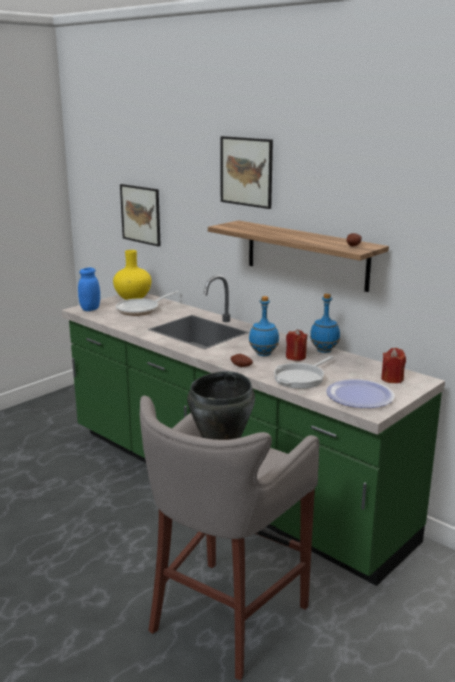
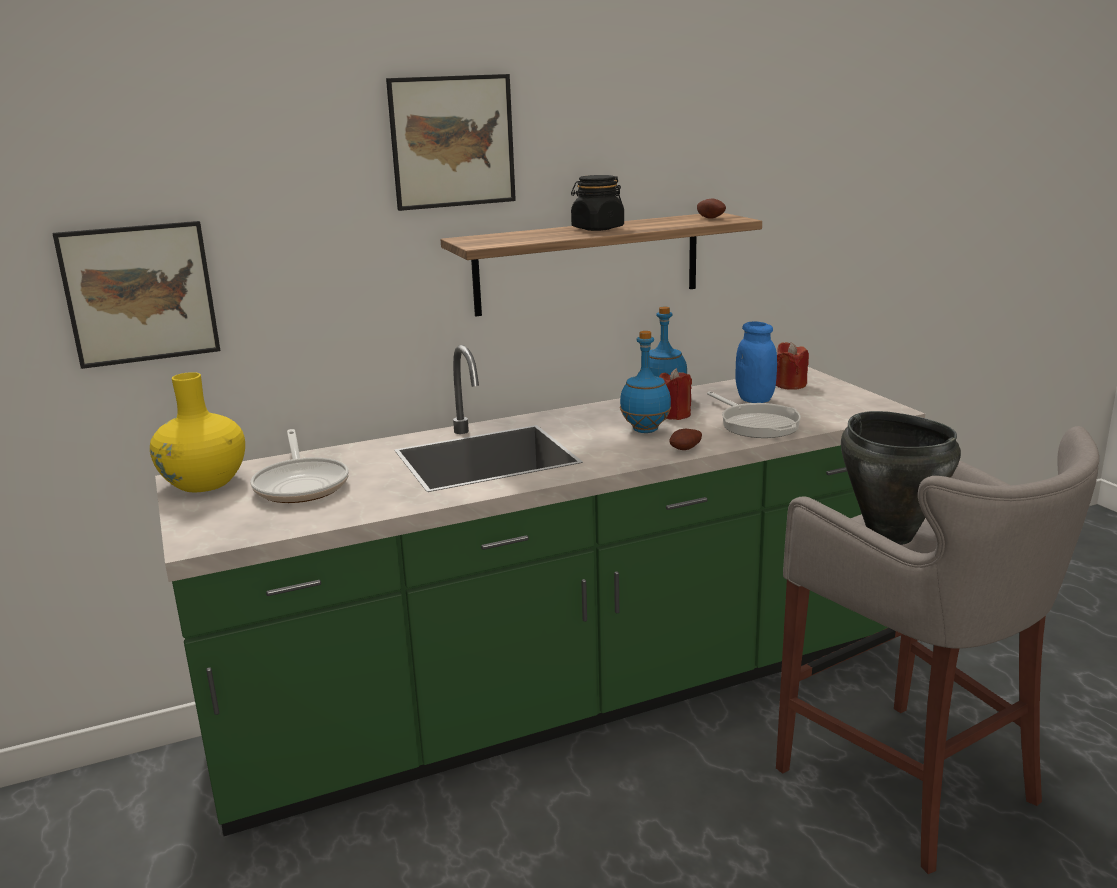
camera: 65 degrees left, 0 degrees up
(90, 309) = (216, 530): blue jar -> blue jar (755, 399)
(290, 234) = (597, 228): none -> black jar
(359, 395) = (835, 407): plate -> none

